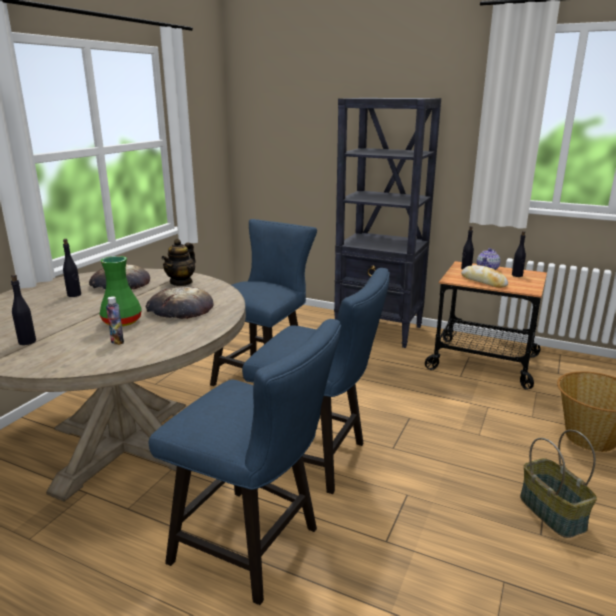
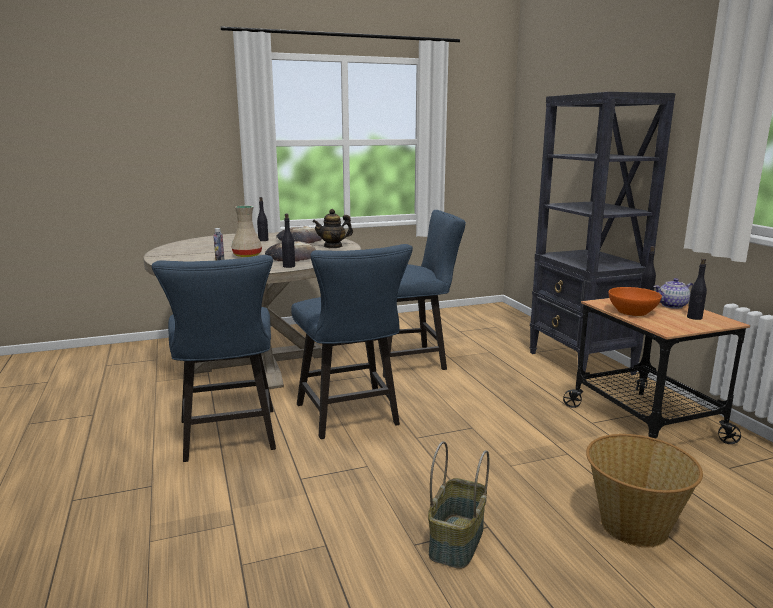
camera: 45 degrees right, 5 degrees down
(27, 341) = (188, 252): black bottle -> black bottle (289, 266)
(122, 322) = (246, 255): green vase -> beige vase
(483, 281) = (632, 312): bread -> orange bowl

